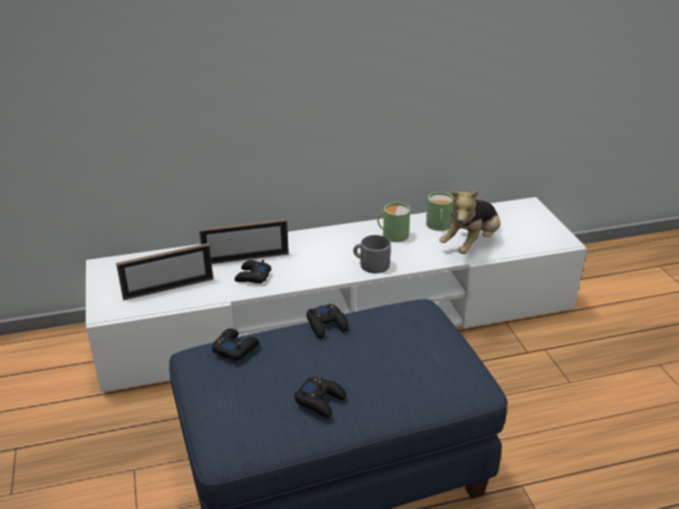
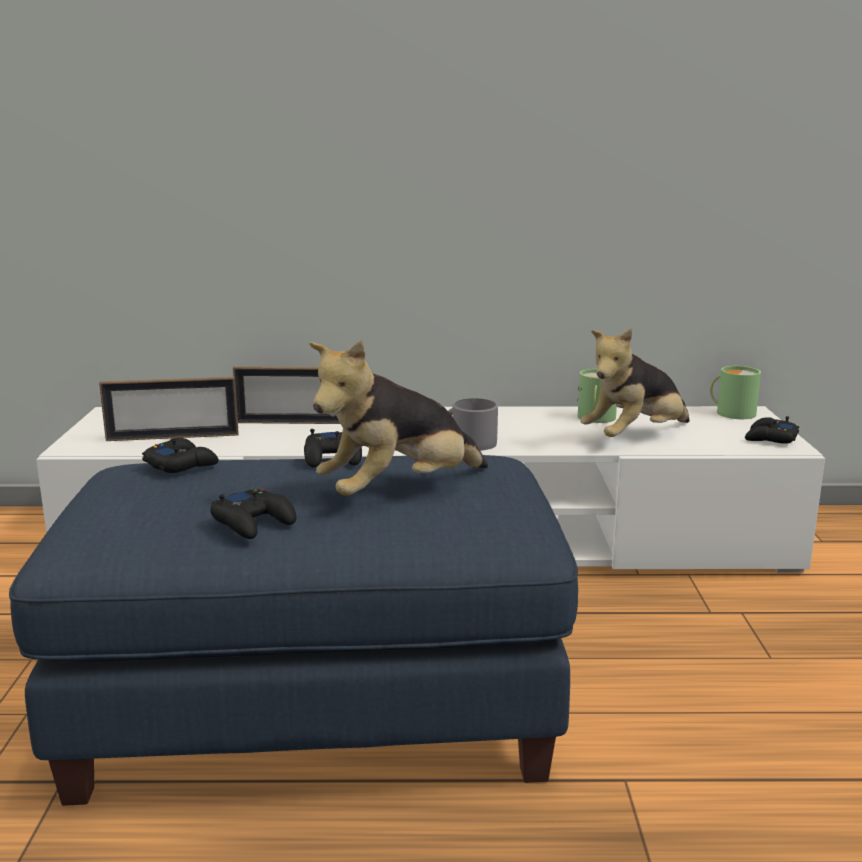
camera: 15 degrees right, 15 degrees down
(252, 276) = (293, 437): black game controller -> black game controller (770, 438)
(386, 354) = (399, 492): none -> plush toy
(392, 234) = (521, 420): green mug -> green mug (731, 412)

